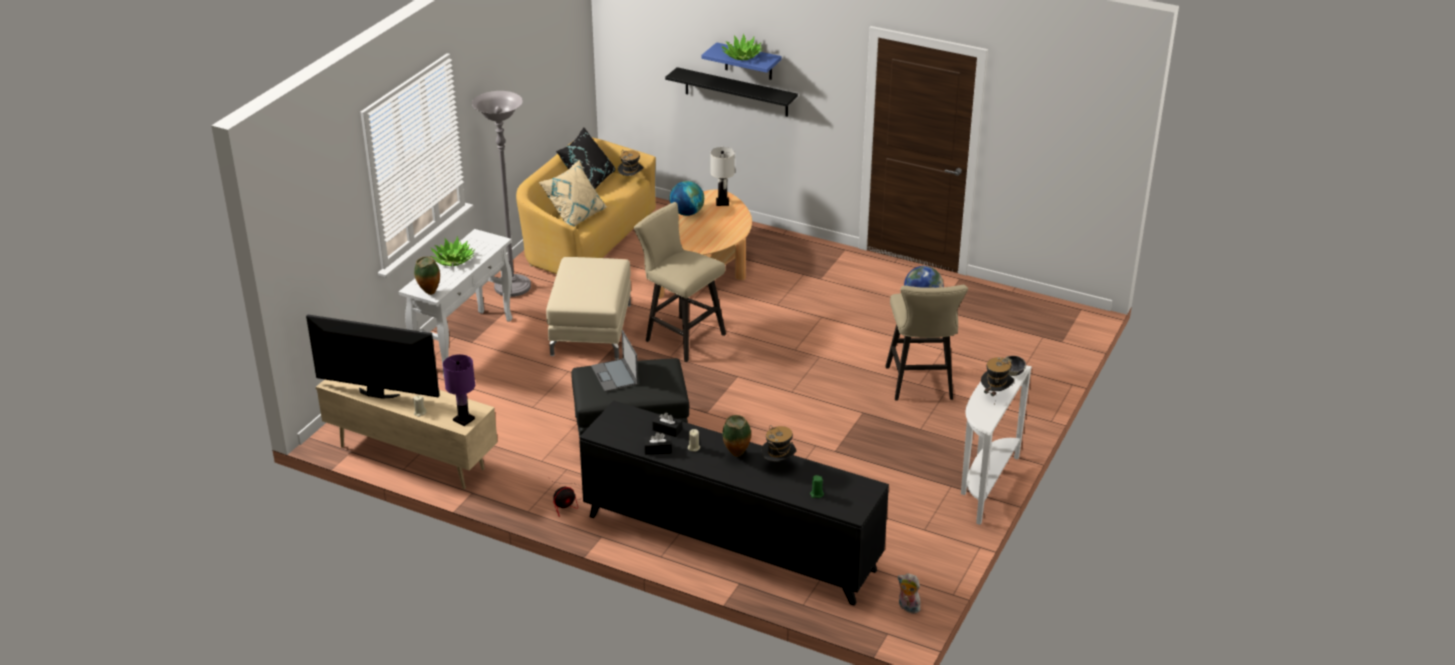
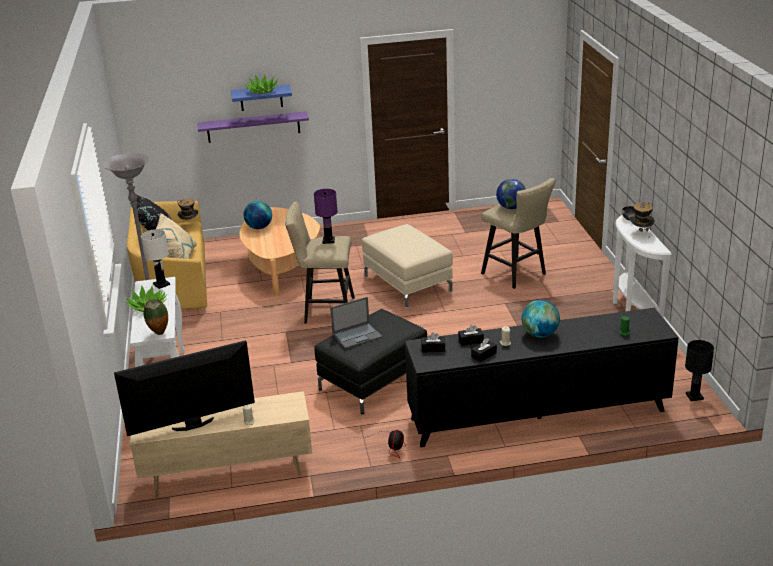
camera: 35 degrees left, 5 degrees down
(463, 419) = (292, 409): purple table lamp -> purple table lamp (328, 240)
(592, 330) = (256, 333): beige ottoman -> beige ottoman (408, 284)
(615, 376) = (357, 335): laptop -> laptop turned 60 degrees counterclockwise
(625, 420) = (433, 348): none -> black tissue box
(722, 202) = (275, 213): white table lamp -> white table lamp (161, 284)
(736, 92) = (253, 127): black shelf -> purple shelf
(737, 455) = (540, 334): vase -> globe
(778, 465) = (574, 328): hat -> none
(907, 608) = (694, 396): plush toy -> black table lamp

